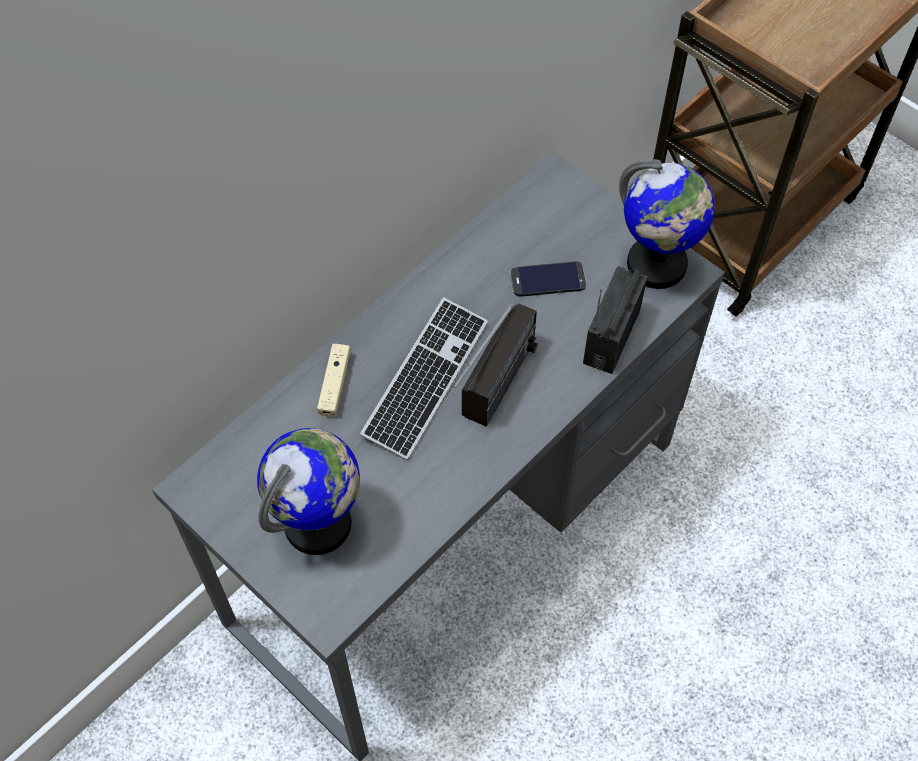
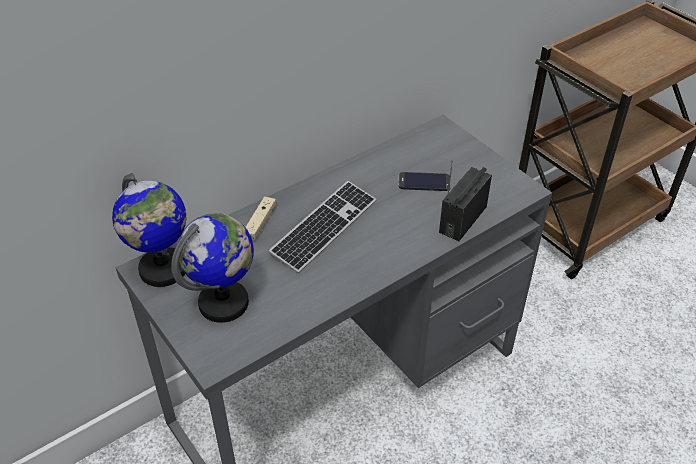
camera: 10 degrees right, 15 degrees down
(488, 403) = (365, 247): radio -> none
(656, 265) = (503, 183): globe -> globe (163, 269)

